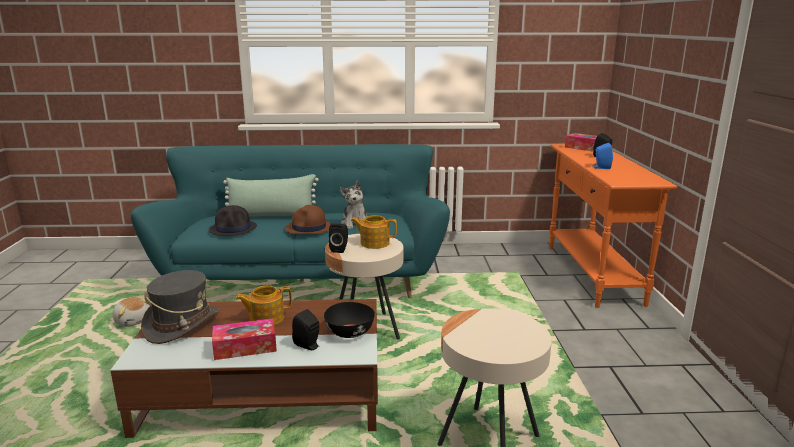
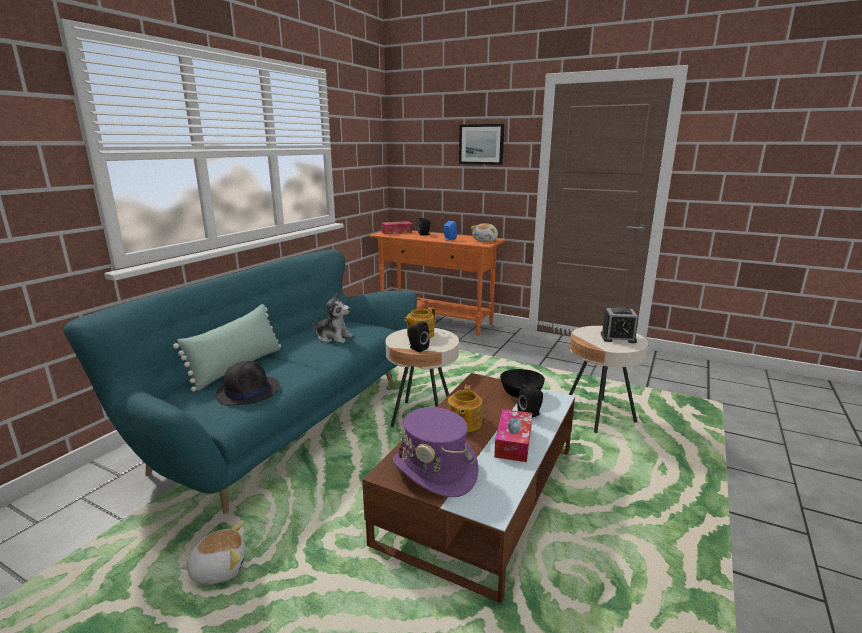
camera: 60 degrees left, 0 degrees up
(182, 324) = (435, 470): grey hat -> purple hat
(309, 228) = (313, 356): brown hat -> none
(503, 339) = (618, 338): none -> alarm clock
(639, 179) = (486, 240): none -> plush toy
(681, 39) = (481, 144): none -> picture

